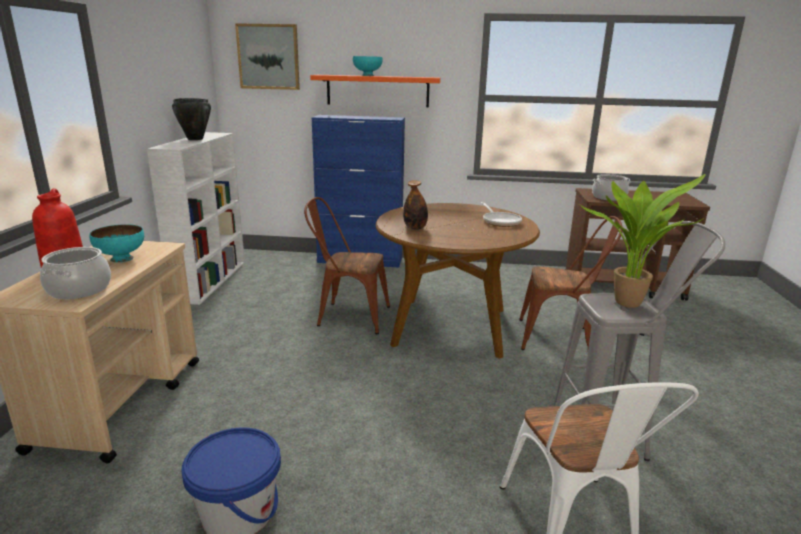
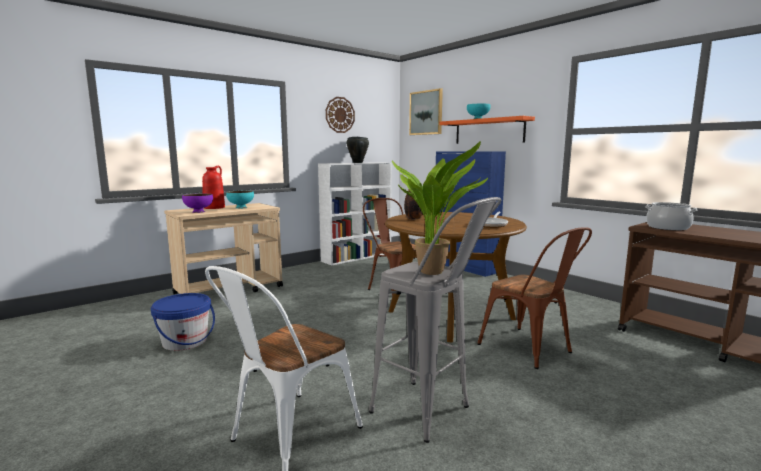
camera: 45 degrees right, 10 degrees down
(79, 290) = (198, 212): cooking pot -> purple bowl
(157, 61) = (340, 115): none -> wall clock

